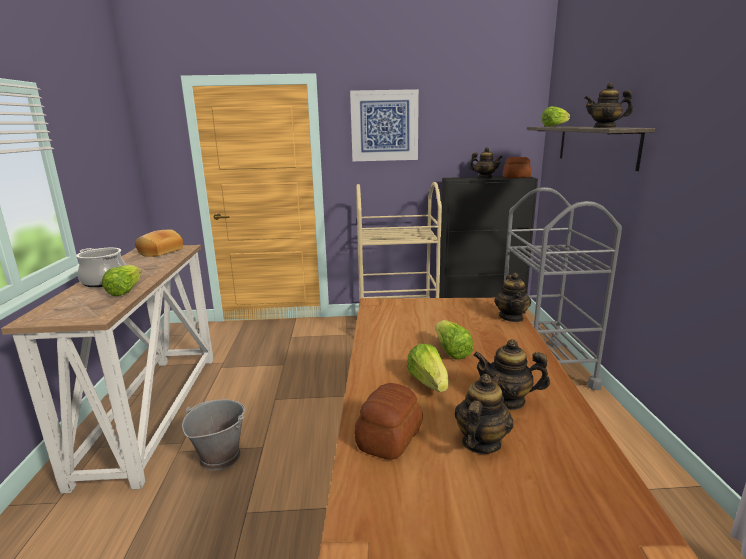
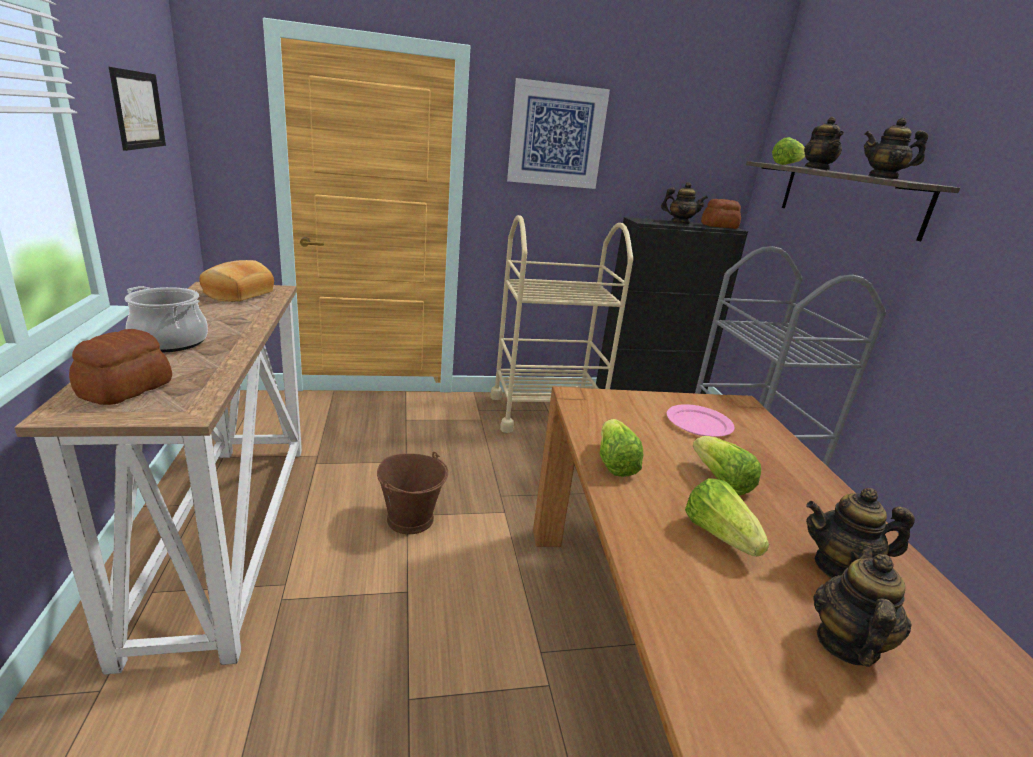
camera: 10 degrees left, 5 degrees up
(100, 142) = (138, 110): none -> picture
(125, 291) = (213, 362): lettuce -> lettuce (614, 463)
(219, 456) = (347, 607): grey bucket -> none
(277, 401) = (411, 519): none -> brown bucket
(388, 438) = (714, 637): bread -> bread (124, 389)
(457, 316) = (698, 423): none -> pink plate
(511, 317) = (768, 428): teapot -> teapot (817, 169)

